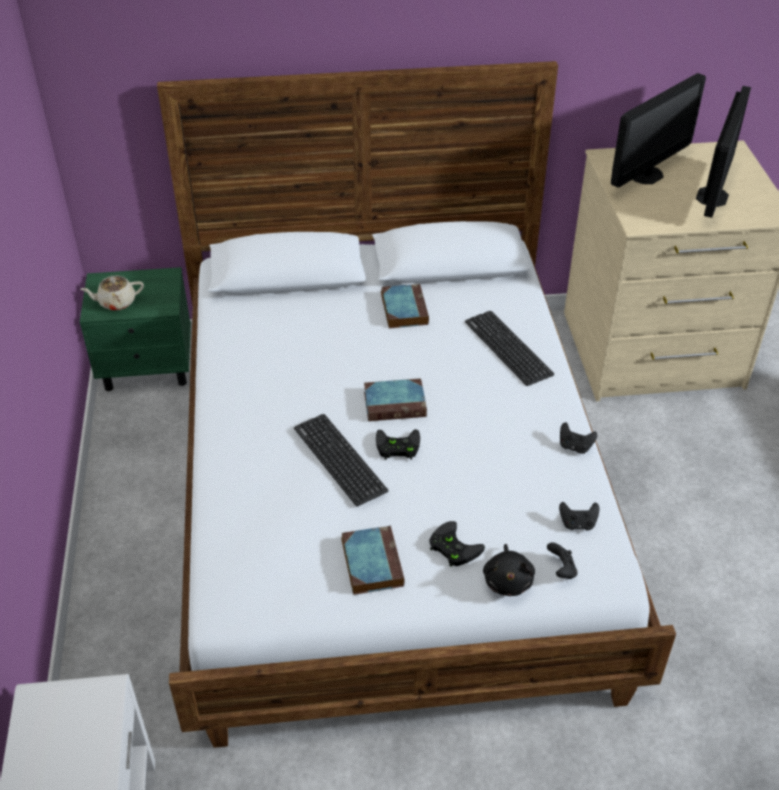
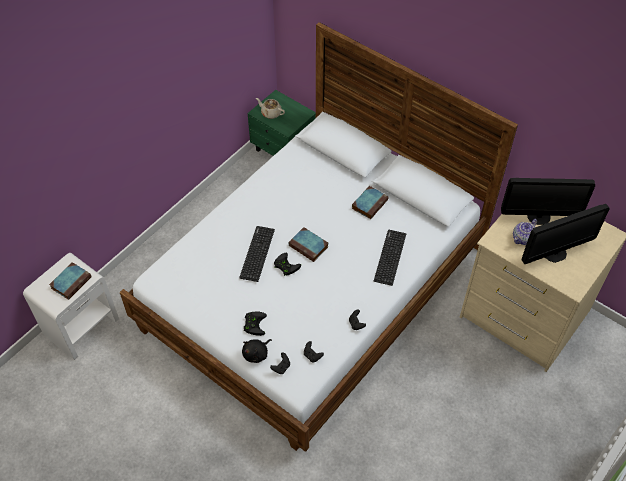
camera: 45 degrees right, 10 degrees up
(371, 562) = (218, 304): book -> book (71, 282)
(663, 203) = (523, 238): none -> teapot

